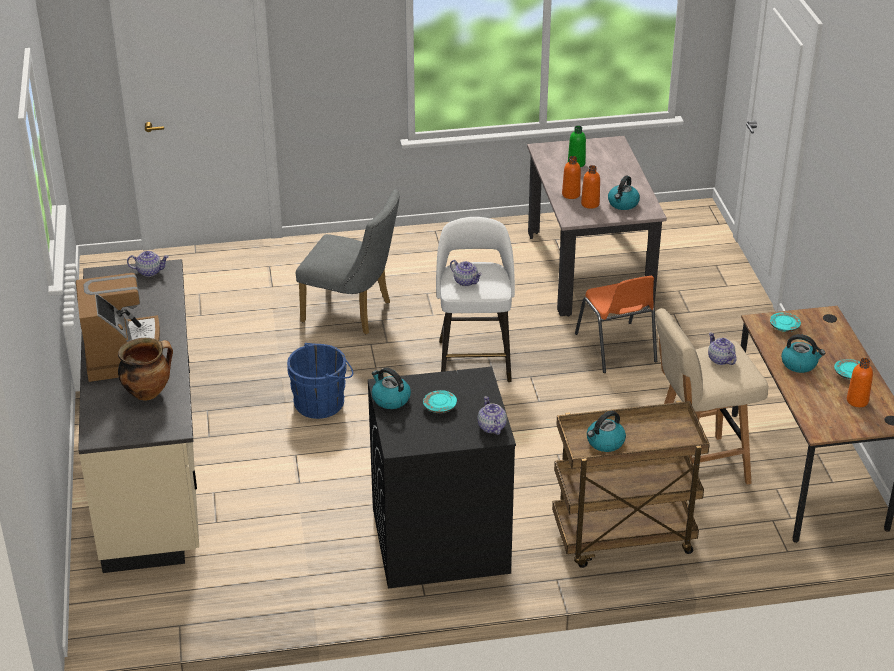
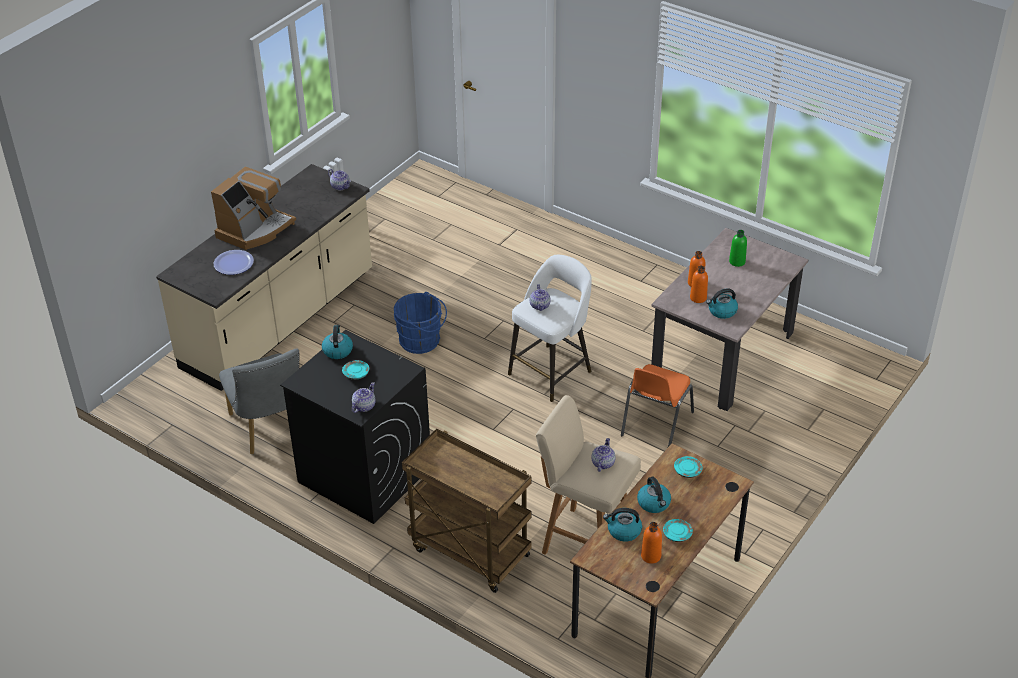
camera: 45 degrees right, 5 degrees up
(148, 392) = (234, 263): cooking pot -> plate
(353, 313) = (522, 292): grey chair -> grey chair (269, 429)
(605, 442) = (445, 467): kettle -> kettle (623, 531)

